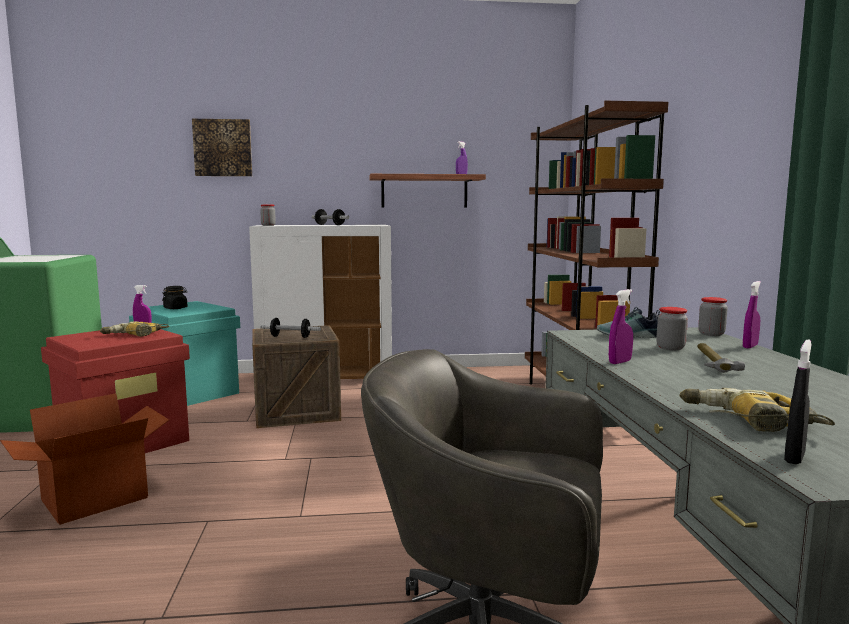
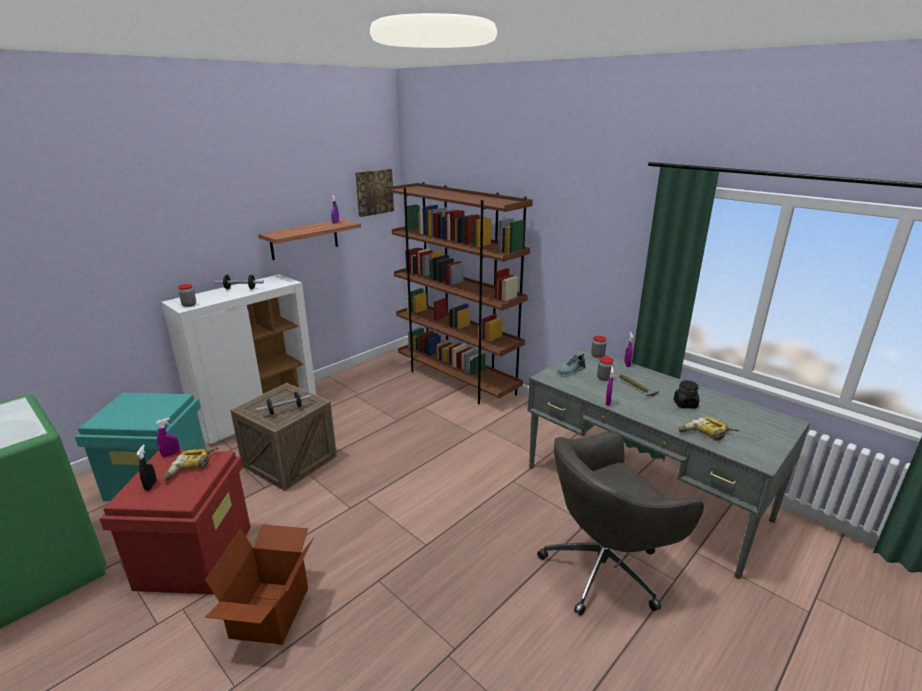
camera: 40 degrees left, 15 degrees up
(175, 308) = (130, 412): black jar -> black jar (685, 404)
(223, 148) = (106, 231): picture -> picture (374, 192)
(794, 457) = (743, 453): black spray bottle -> black spray bottle (151, 486)

